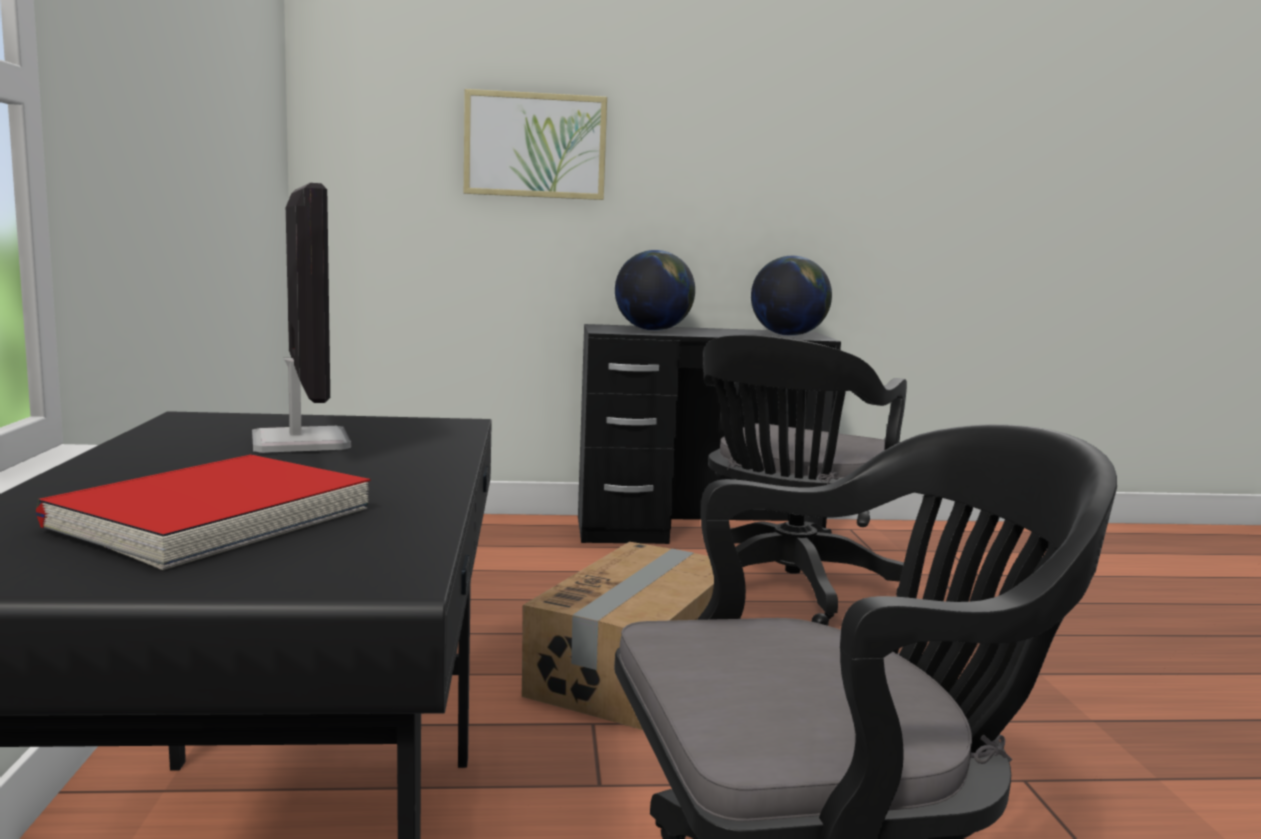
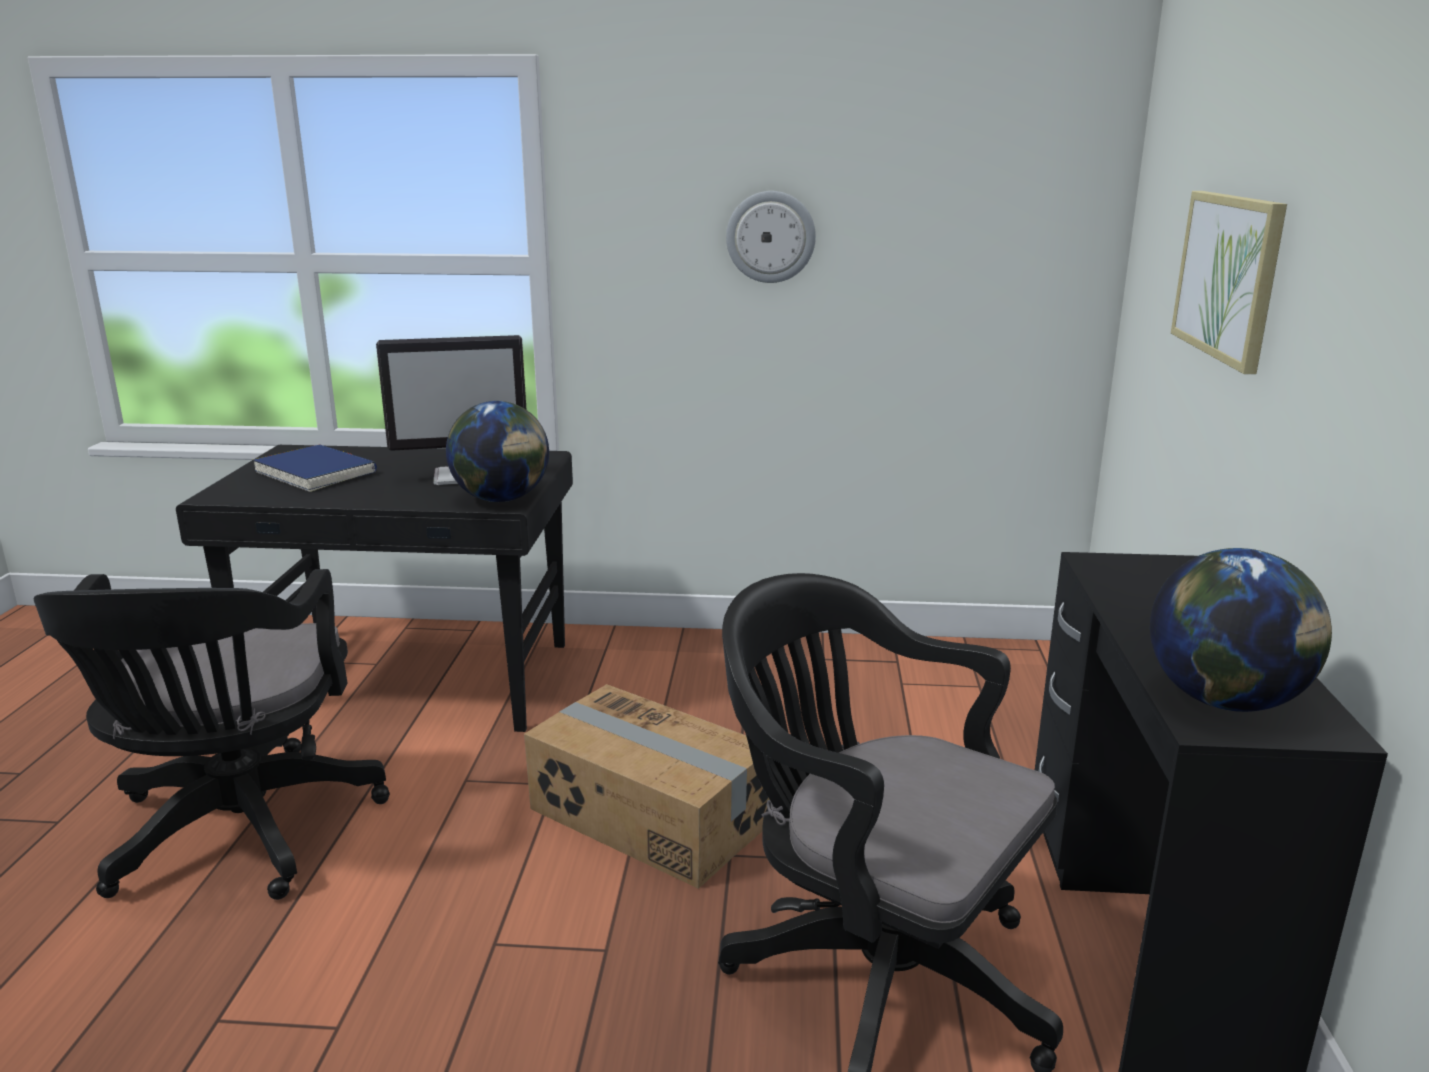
camera: 100 degrees right, 10 degrees up
(179, 89) = (770, 237): none -> wall clock
(213, 519) = (315, 473): red book -> blue book
(653, 330) = (1156, 592): globe -> globe (502, 499)

